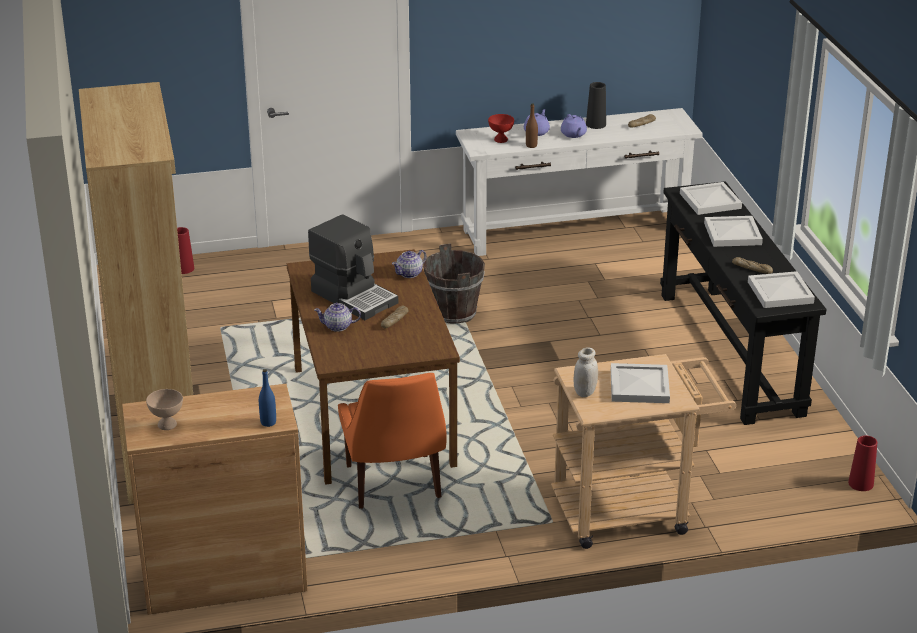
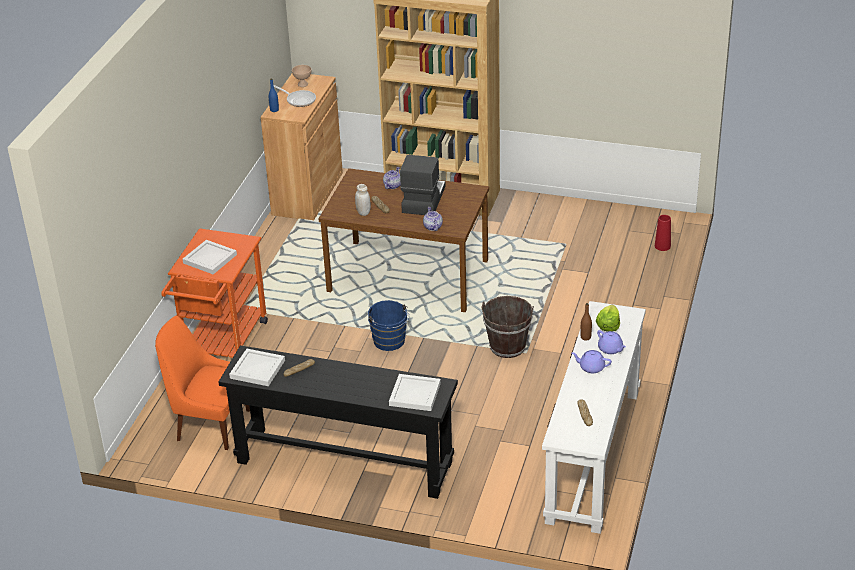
camera: 120 degrees right, 5 degrees up
(222, 410) = (299, 100): none -> frying pan
(354, 296) = (422, 200): coffee machine -> coffee machine turned 120 degrees clockwise
(394, 484) = (332, 265): orange chair -> orange chair (210, 425)
(501, 140) = (608, 325): red bowl -> lettuce
(514, 388) = (390, 342): none -> blue bucket
(585, 392) = (225, 238): white jar -> white jar (363, 212)
(596, 124) = (603, 387): black vase -> none
(632, 511) = (222, 343): beige cart -> orange cart
(733, 234) = (354, 383): white tray -> none
(860, 483) = (149, 451): red vase -> none

